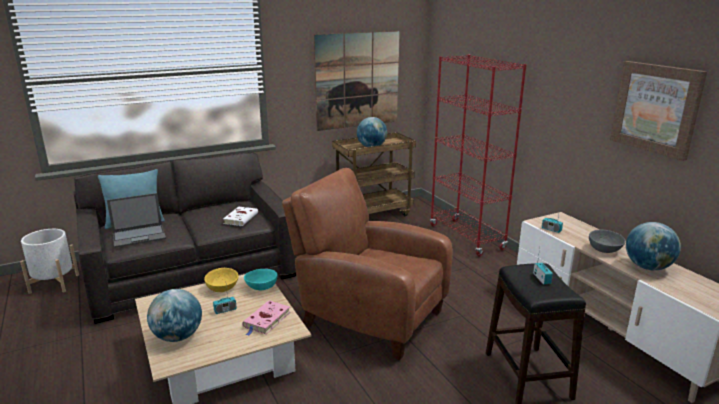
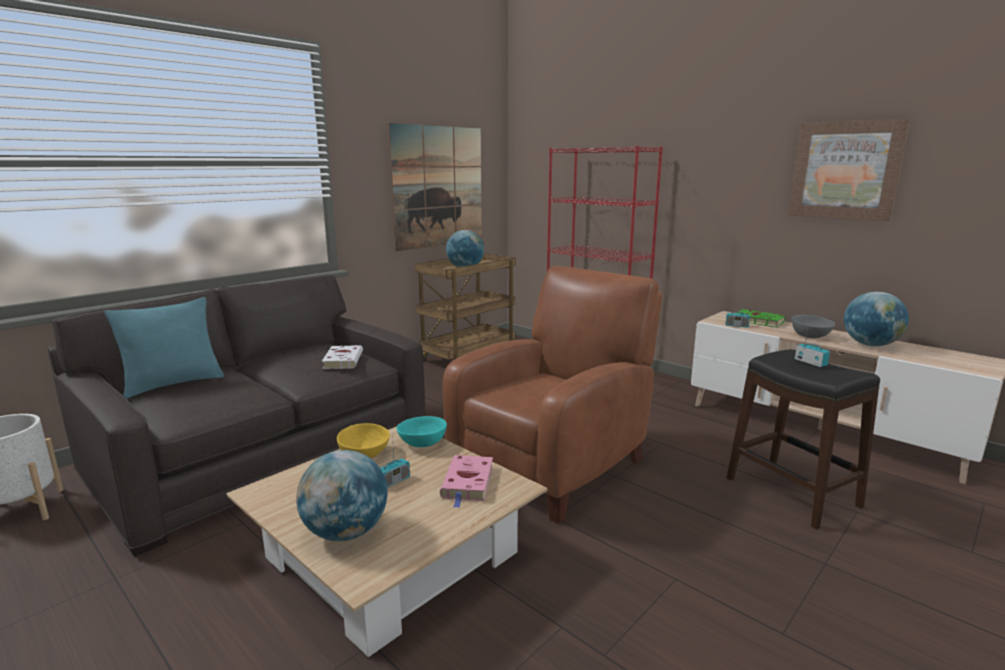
camera: 20 degrees left, 5 degrees down
(139, 236) = (196, 399): laptop -> none
(368, 316) = (555, 464): brown armchair -> brown armchair turned 120 degrees clockwise
(576, 227) = (757, 321): none -> green book

